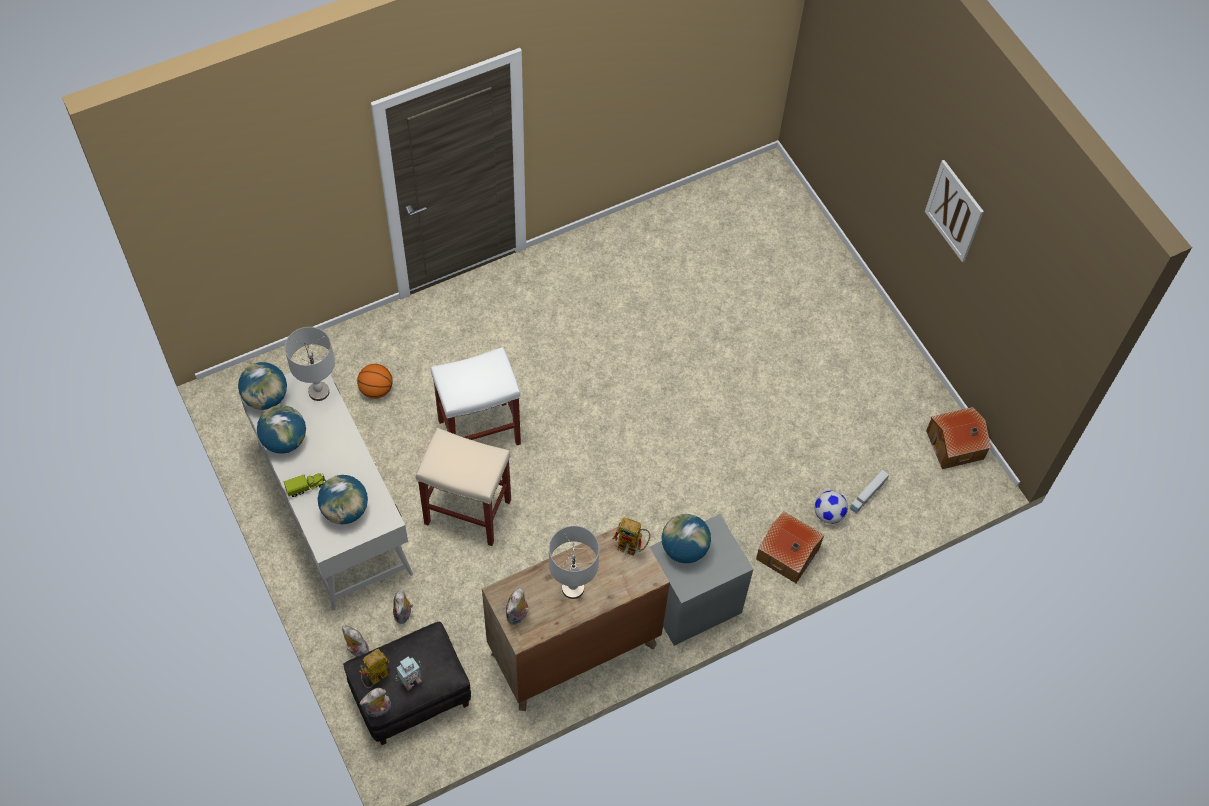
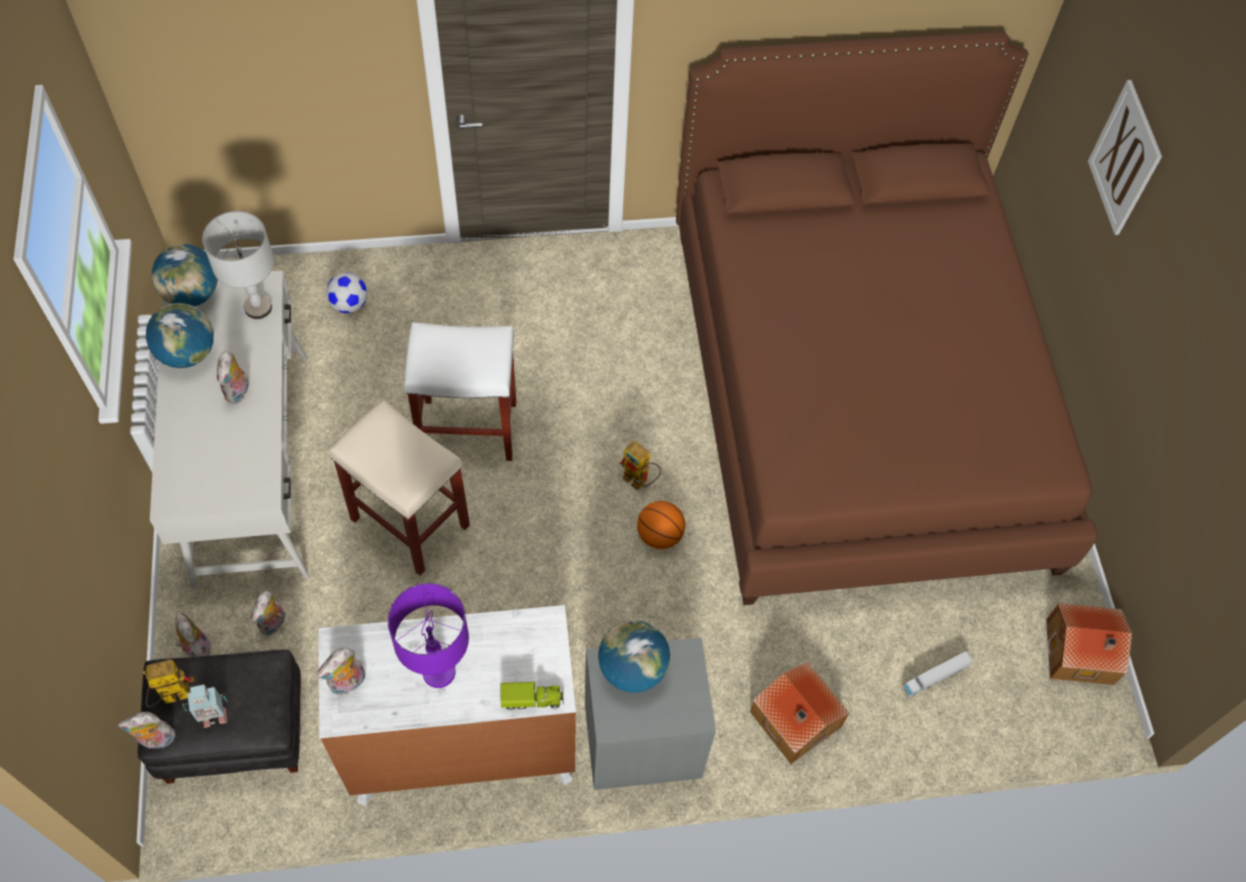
camera: 20 degrees right, 0 degrees up
(306, 487) = (184, 419): toy truck -> toy truck (532, 699)
(335, 456) = (238, 392): none -> plush toy
(345, 510) = (216, 464): globe -> none
(376, 390) = (370, 339): basketball -> basketball (659, 535)
(572, 588) = (439, 671): grey table lamp -> purple table lamp
(574, 650) = (462, 747): brown dresser -> white dresser
(632, 547) = (546, 643): toy robot -> toy robot (640, 481)
(743, 315) = (858, 392): none -> brown bed
(828, 514) = (871, 686): football -> football (349, 304)
(954, 211) = (1179, 324): picture -> picture (1125, 158)

